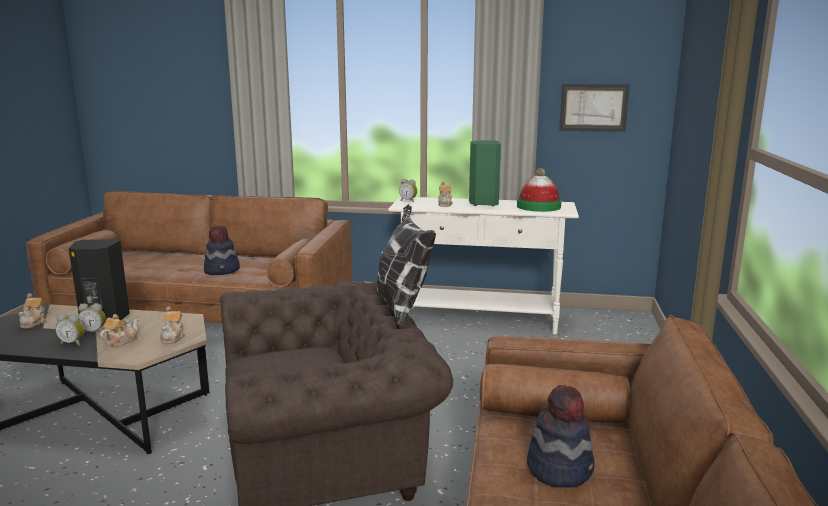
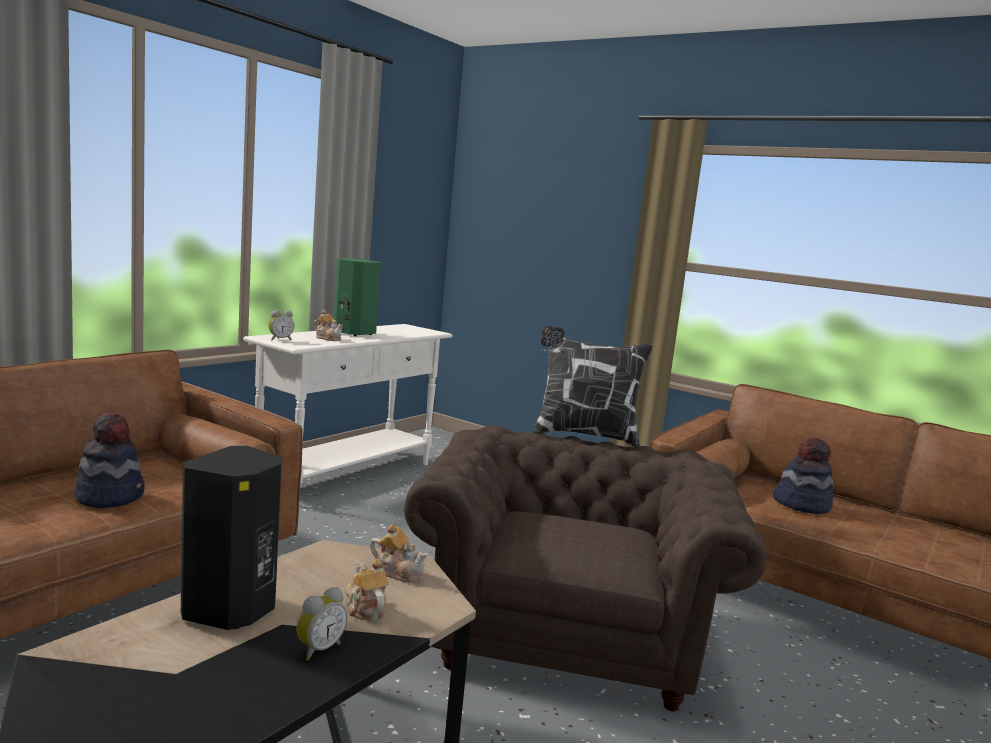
camera: 65 degrees left, 5 degrees down
(34, 323) = (129, 679): teapot -> none
(94, 332) = (284, 625): alarm clock -> none
(538, 206) = (403, 330): hat -> none
(593, 107) = (400, 224): picture -> none

